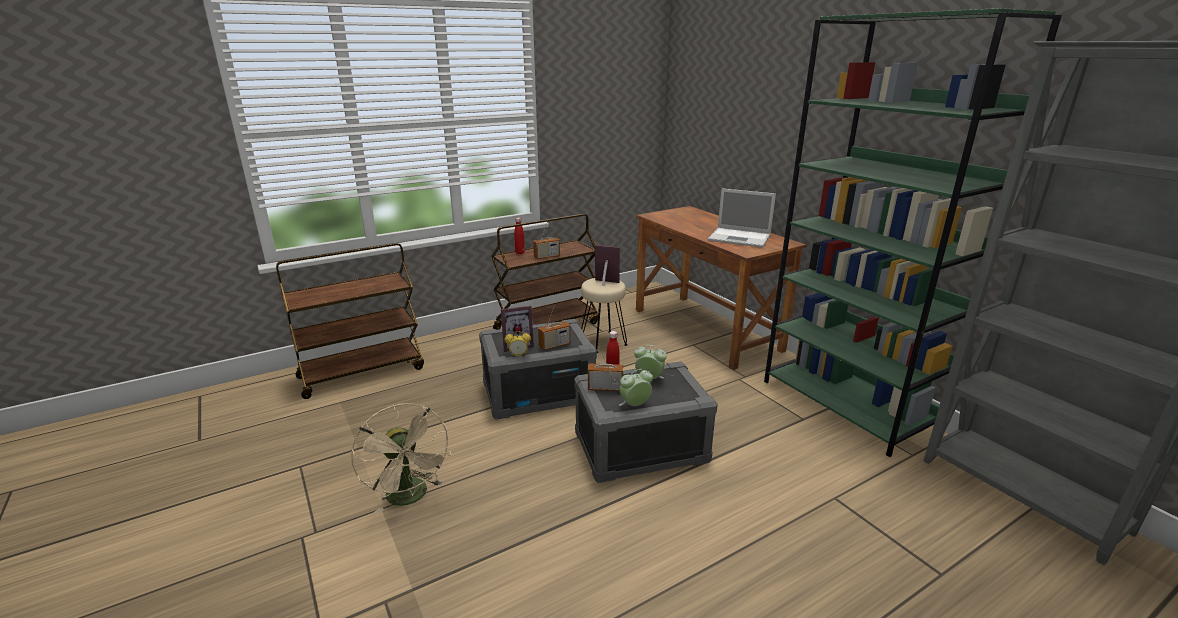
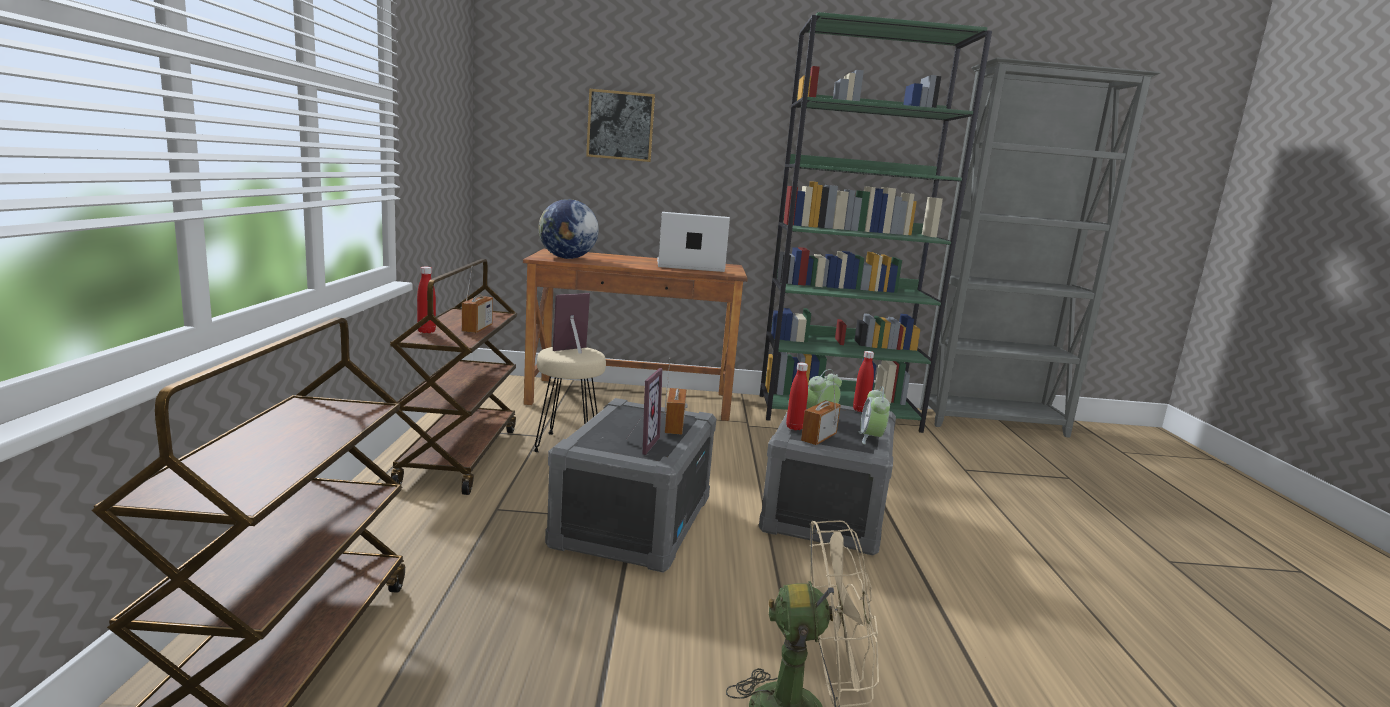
camera: 60 degrees left, 10 degrees down
(518, 356) = (674, 450): alarm clock -> none
(668, 217) = (567, 258): none -> globe
(695, 389) = (860, 410): none -> red bottle
(736, 116) = (620, 125): none -> picture
(740, 238) = (688, 266): laptop -> laptop turned 150 degrees counterclockwise

